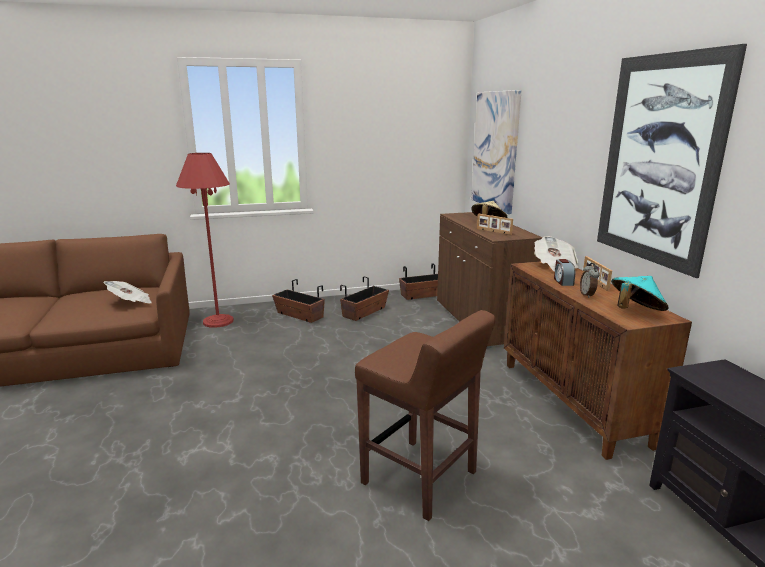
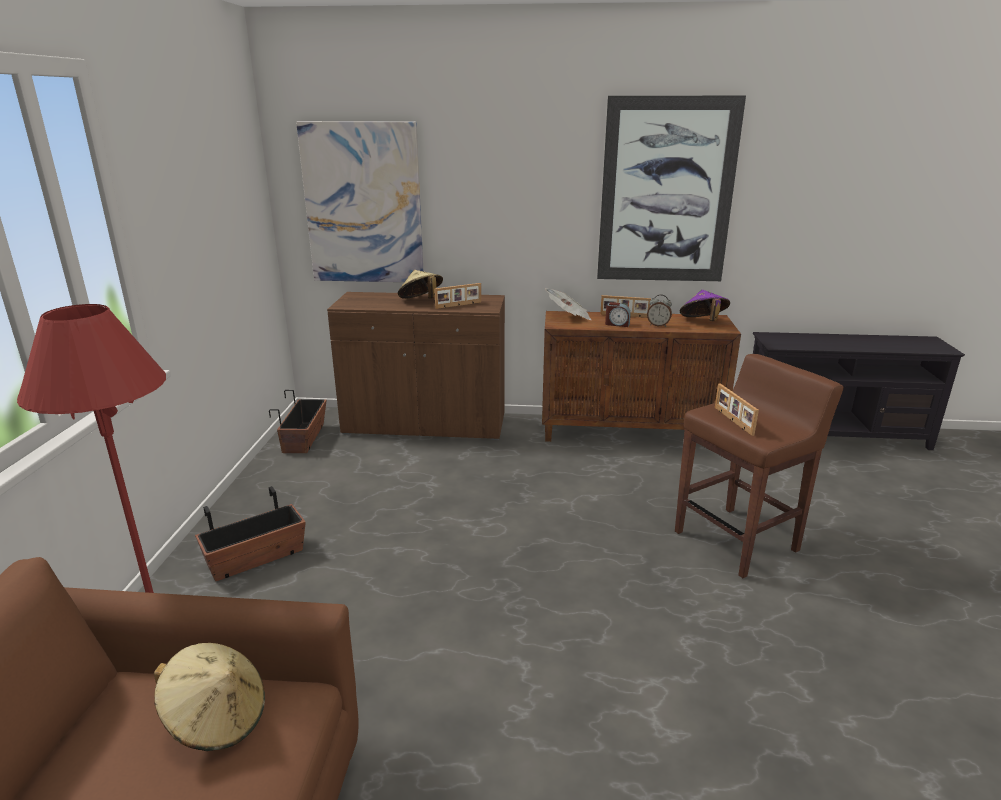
camera: 70 degrees left, 5 degrees up
(131, 302) = (217, 719): newspaper -> beige hat
(364, 312) = (313, 494): planter -> none
(405, 346) = (732, 421): none -> picture frame
(635, 311) = (702, 322): turquoise hat -> purple hat

